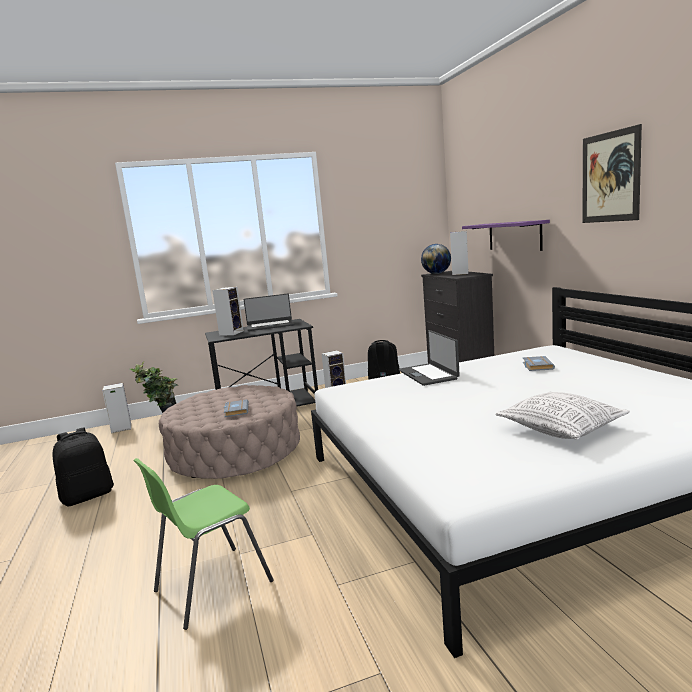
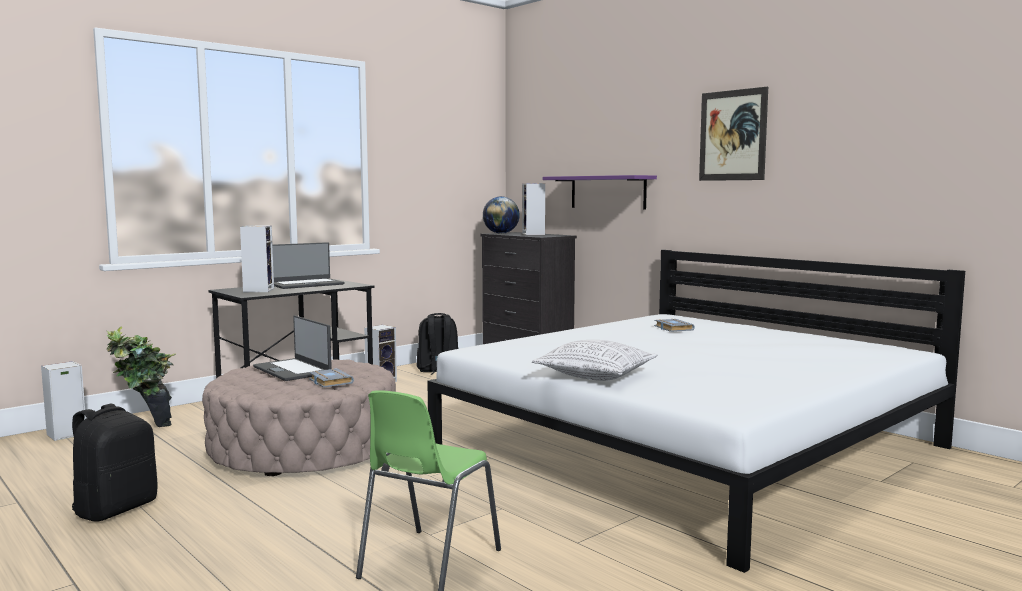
camera: 25 degrees left, 5 degrees down
(428, 374) = (564, 336): laptop -> laptop (293, 370)
(561, 429) = (759, 369): pillow -> pillow (596, 375)

